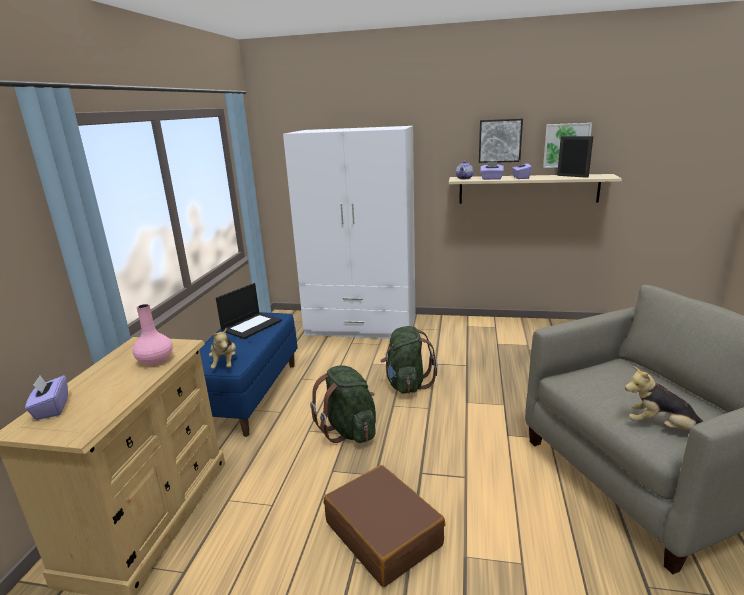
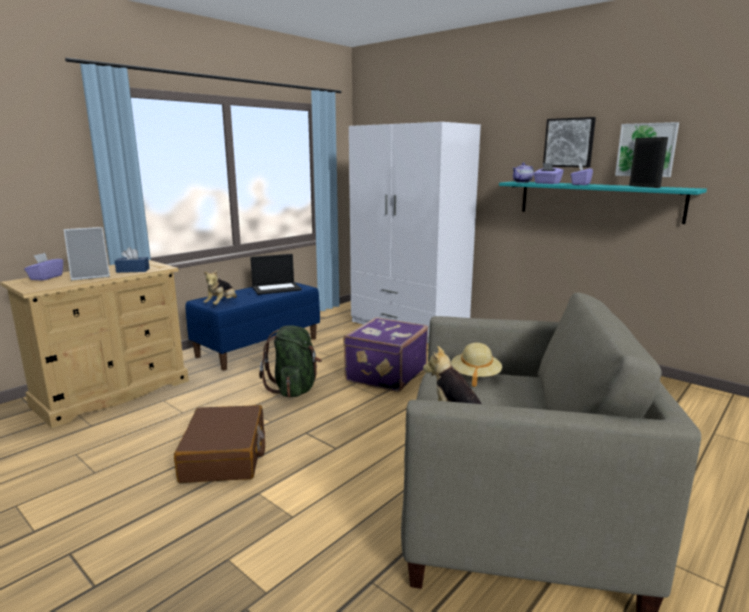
camera: 30 degrees right, 5 degrees down
(117, 386) = (91, 276): none -> picture frame
(155, 360) = (133, 270): pink vase -> blue tissue box
(406, 384) = (384, 374): green backpack -> purple suitcase
(528, 189) = (598, 200): beige shelf -> turquoise shelf
(599, 375) = (475, 376): none -> beige hat

